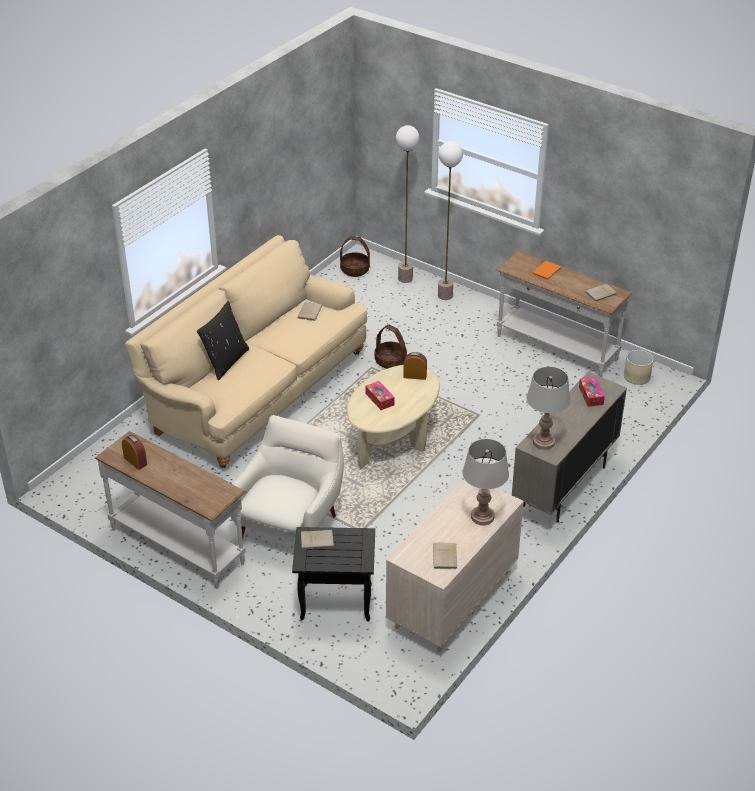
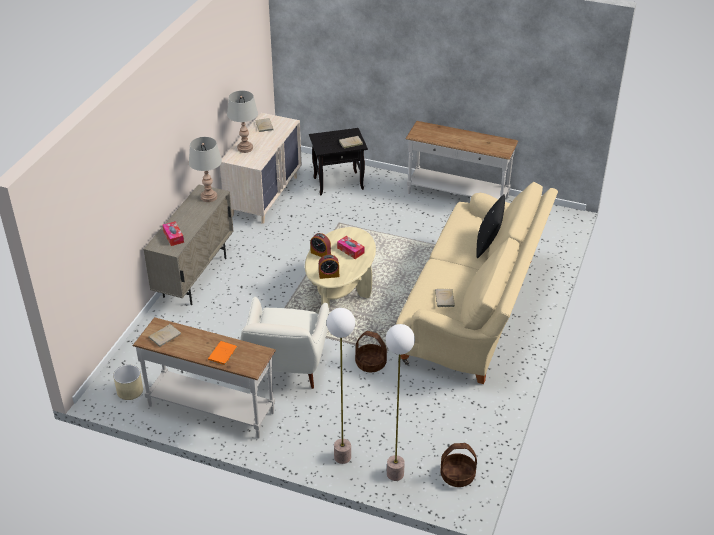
camera: 165 degrees right, 0 degrees up
(135, 461) = (489, 141): alarm clock -> alarm clock (320, 253)
(290, 525) = (390, 219): white armchair -> white armchair (286, 368)

